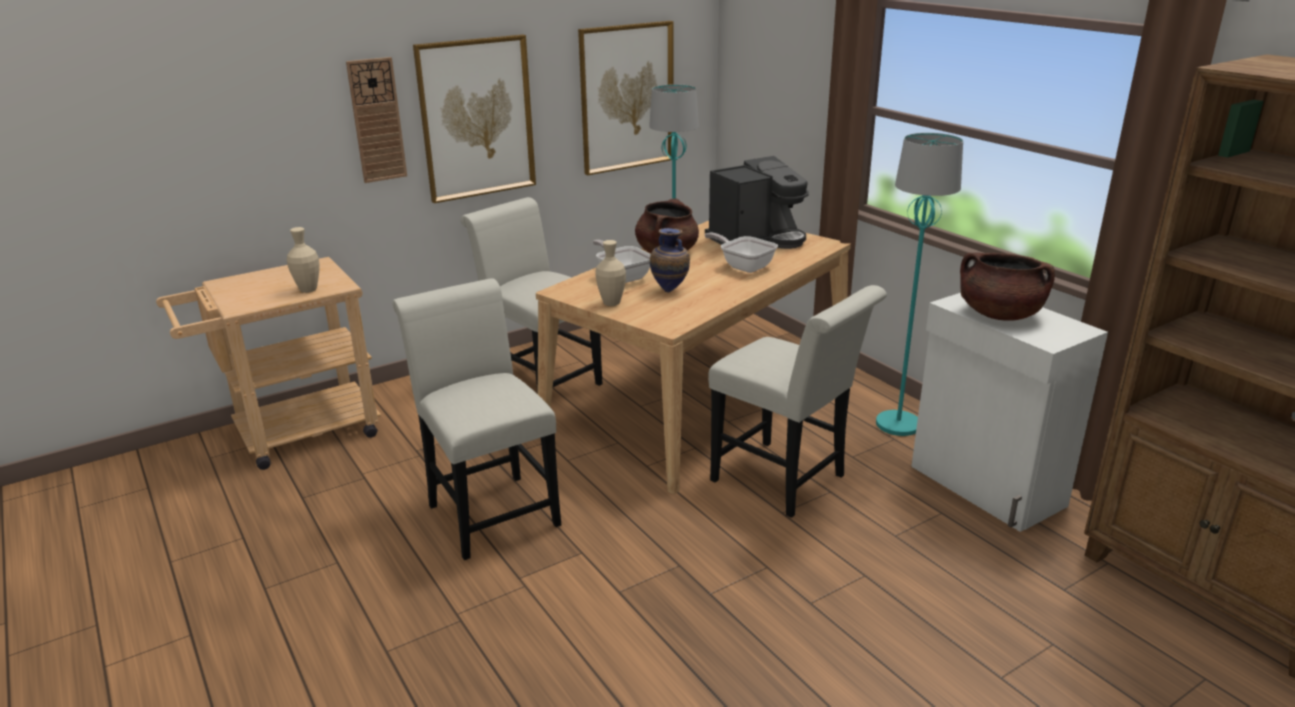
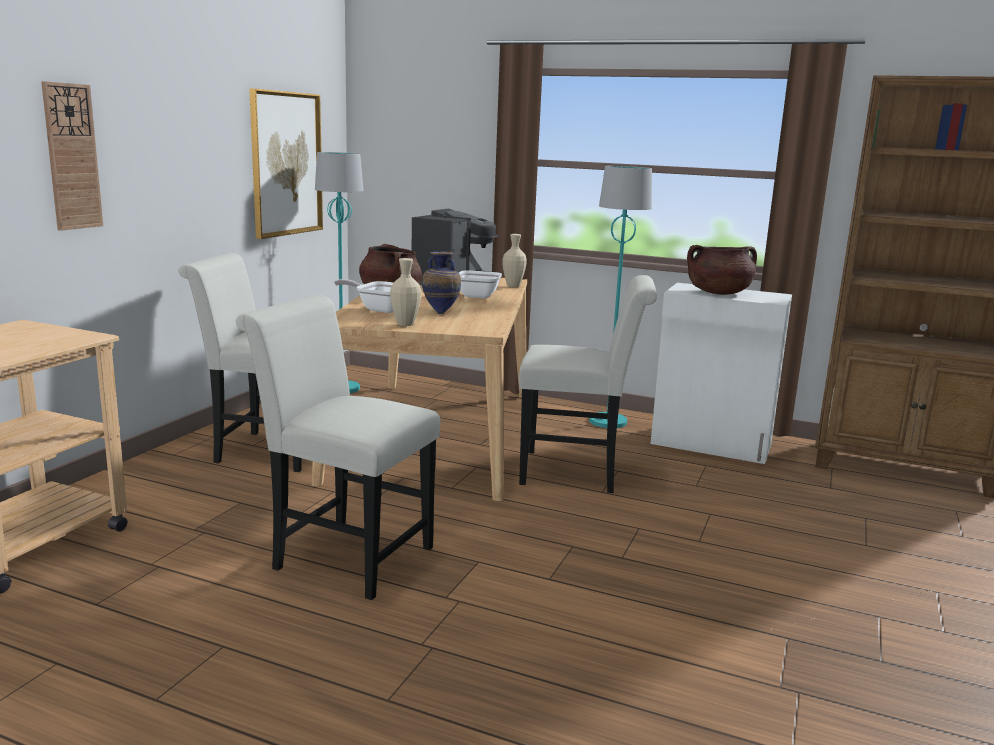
camera: 35 degrees left, 10 degrees down
(308, 290) = (51, 342): beige vase -> beige vase (513, 286)
(476, 118) = (166, 168): picture -> none

